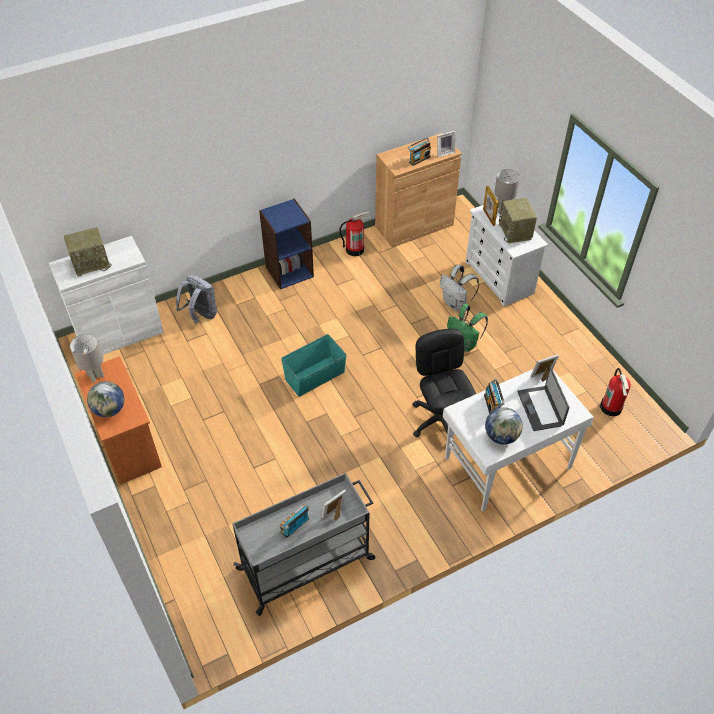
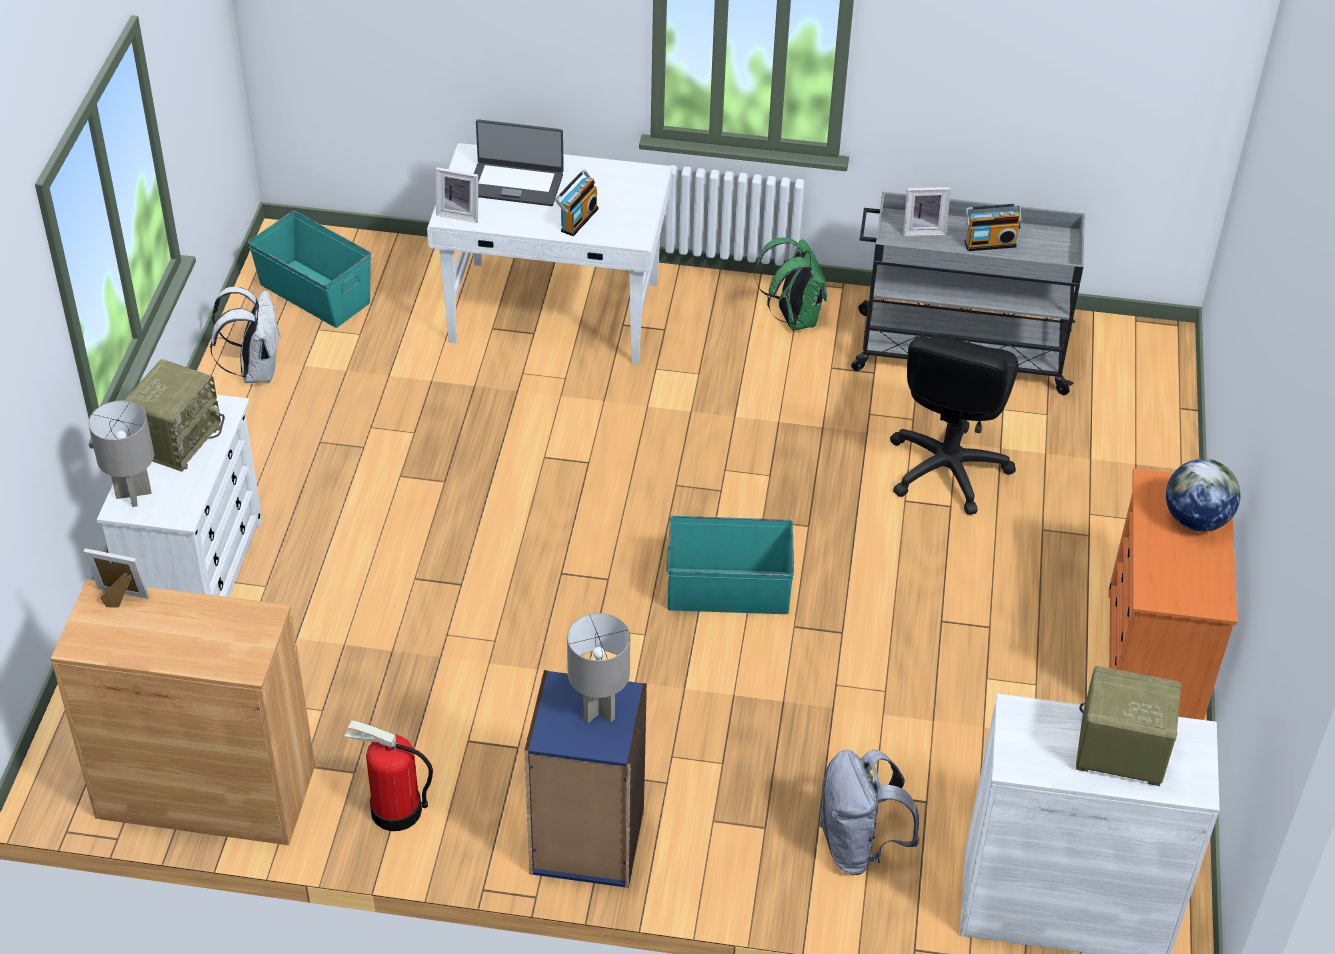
camera: 145 degrees left, 5 degrees down
(96, 375) = (1196, 593): grey table lamp -> grey table lamp (598, 710)
(419, 159) = (191, 615): radio -> none
(441, 420) = (587, 411): black office chair -> black office chair (946, 469)
(456, 304) = (338, 572): white backpack -> white backpack (255, 370)
(464, 343) = (411, 497): green backpack -> green backpack (793, 318)
(488, 217) = (181, 494): picture frame -> none
(501, 436) = (610, 183): globe -> none
(540, 408) = (515, 184): laptop -> laptop turned 75 degrees clockwise
(611, 407) = (315, 292): fire extinguisher -> turquoise storage box

